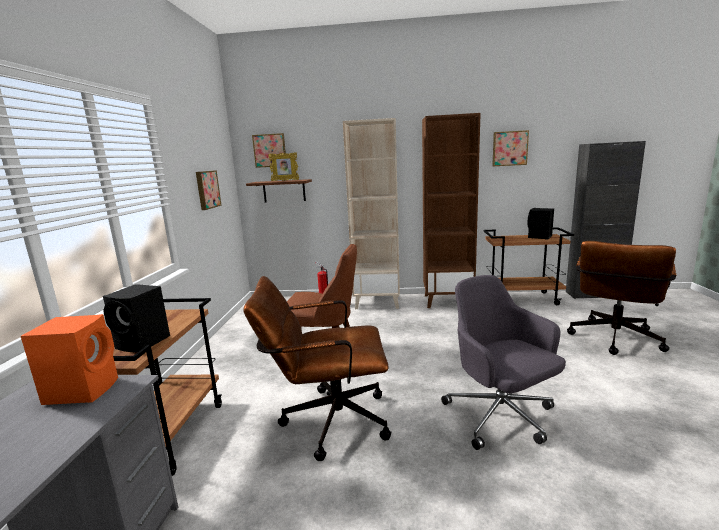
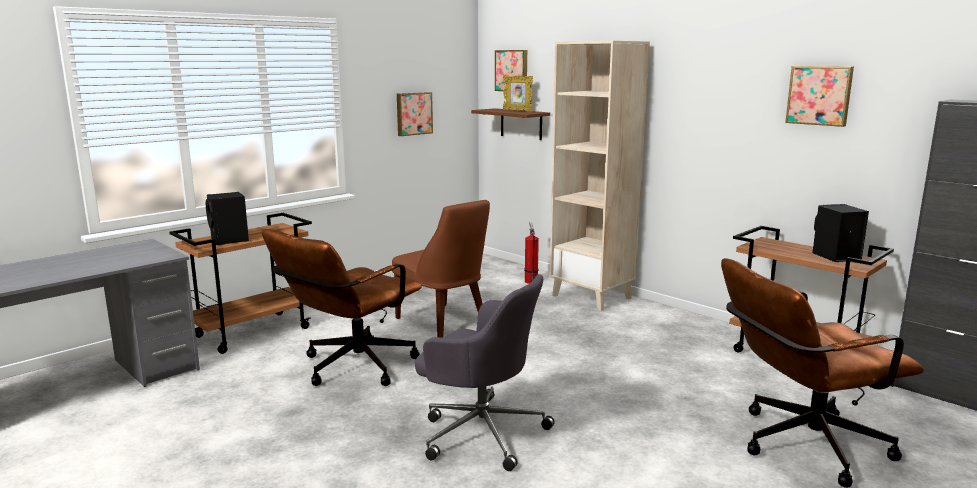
camera: 40 degrees right, 0 degrees up
(84, 389) = (151, 251): orange speaker -> none
(327, 421) = (350, 368): brown office chair -> brown office chair turned 90 degrees counterclockwise
(448, 301) = (681, 323): brown bookcase -> none
(500, 416) = (481, 432): grey office chair -> grey office chair turned 105 degrees clockwise

